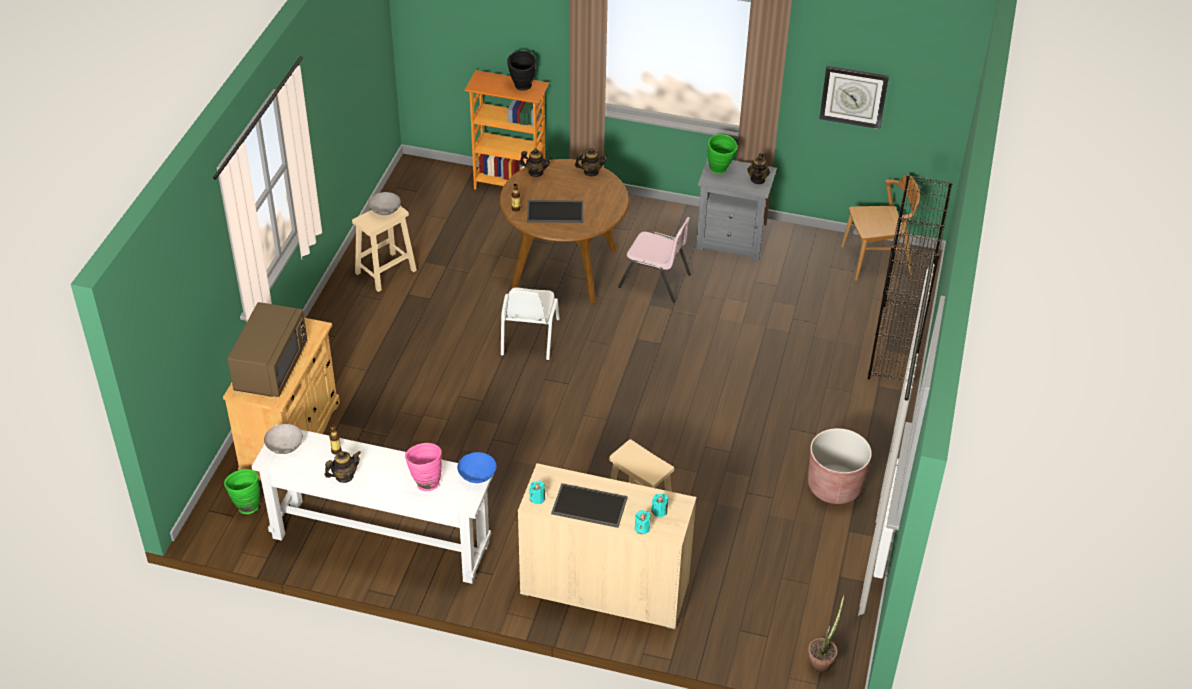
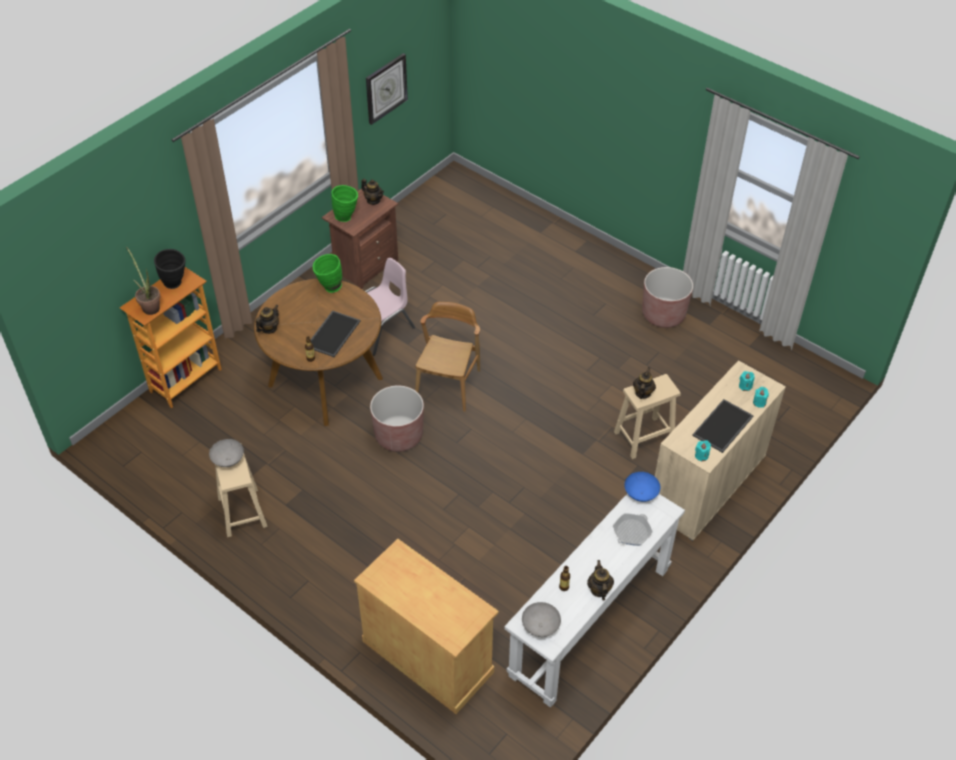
camera: 65 degrees left, 5 degrees up
(246, 505) = (498, 719): green vase -> green vase (329, 288)
(271, 367) = (435, 604): brown microwave -> none
(425, 482) = (632, 532): pink vase -> frying pan
(529, 337) = (399, 435): white chair -> brown planter
(591, 172) = (295, 293): teapot -> teapot (642, 393)
(732, 241) = (365, 266): grey nightstand -> brown nightstand
(822, 661) = (822, 386): potted plant -> potted plant (149, 306)
(876, 261) = (442, 197): brown chair -> brown chair (448, 385)
(897, 346) = (539, 224): black bookcase -> none

